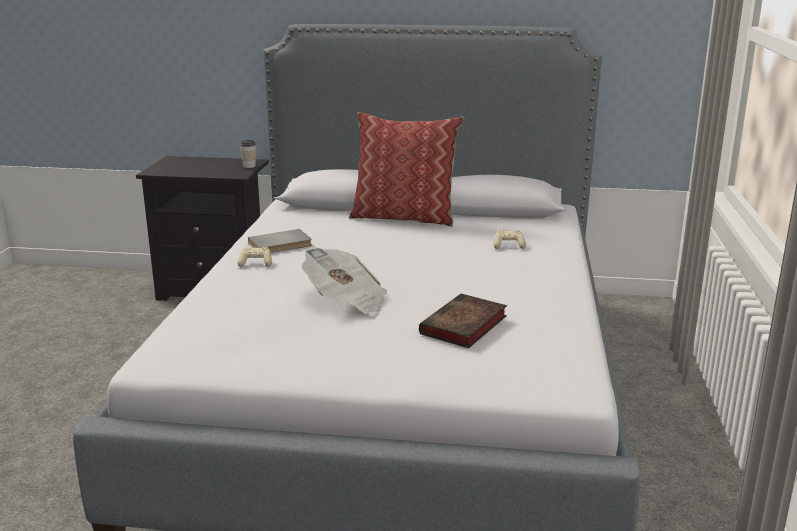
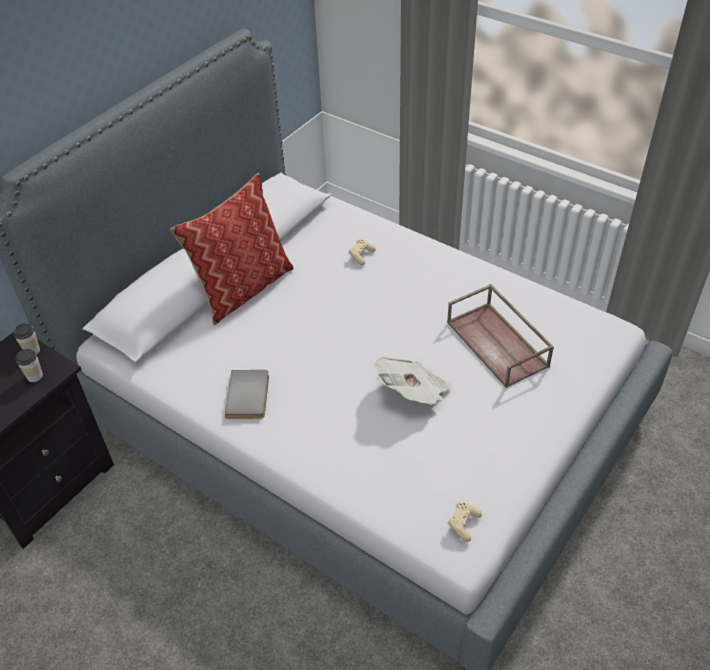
camera: 60 degrees left, 25 degrees up
(225, 171) = (35, 376): none -> cup
(256, 263) = (286, 427): beige game controller -> beige game controller (463, 524)
(463, 327) = (498, 344): book -> brown tray

